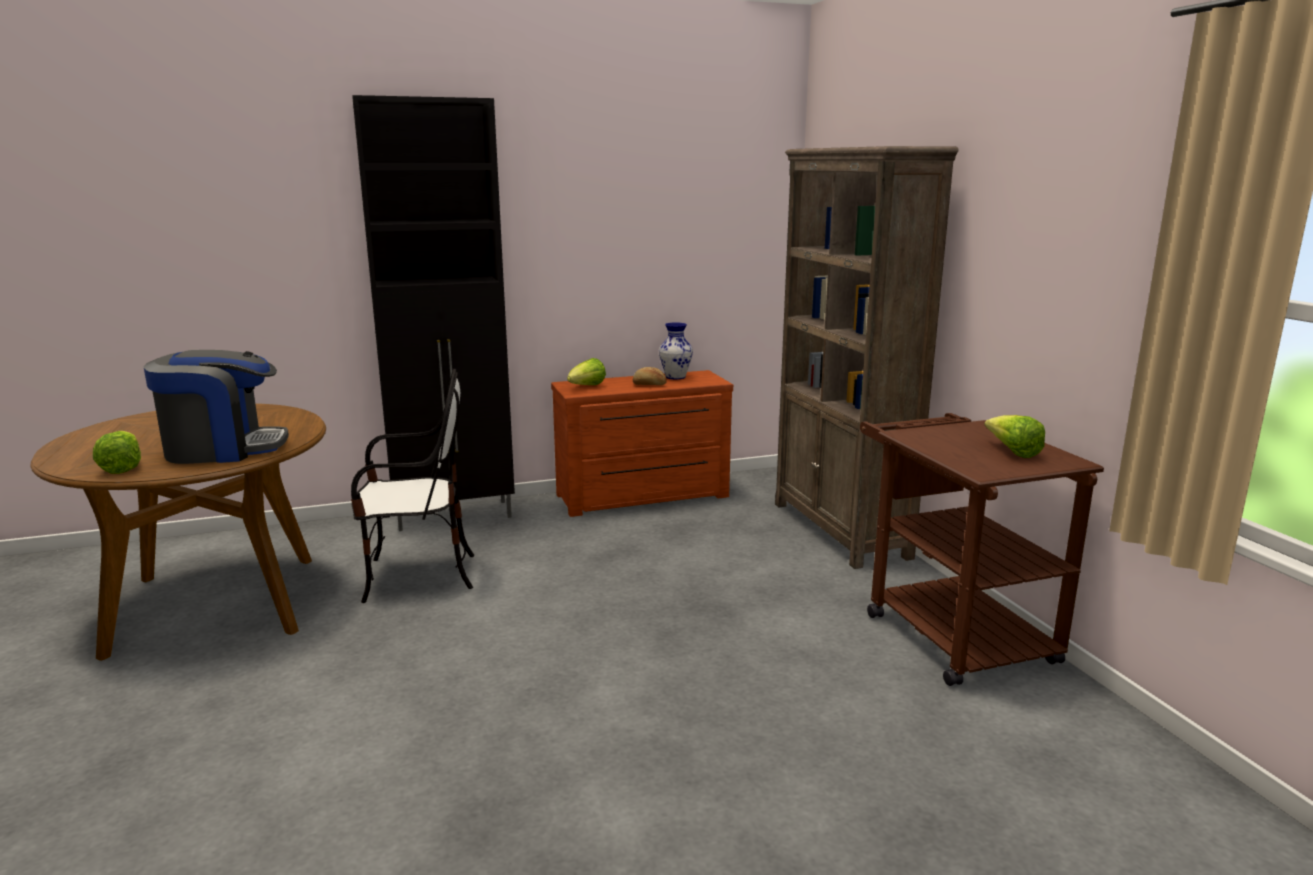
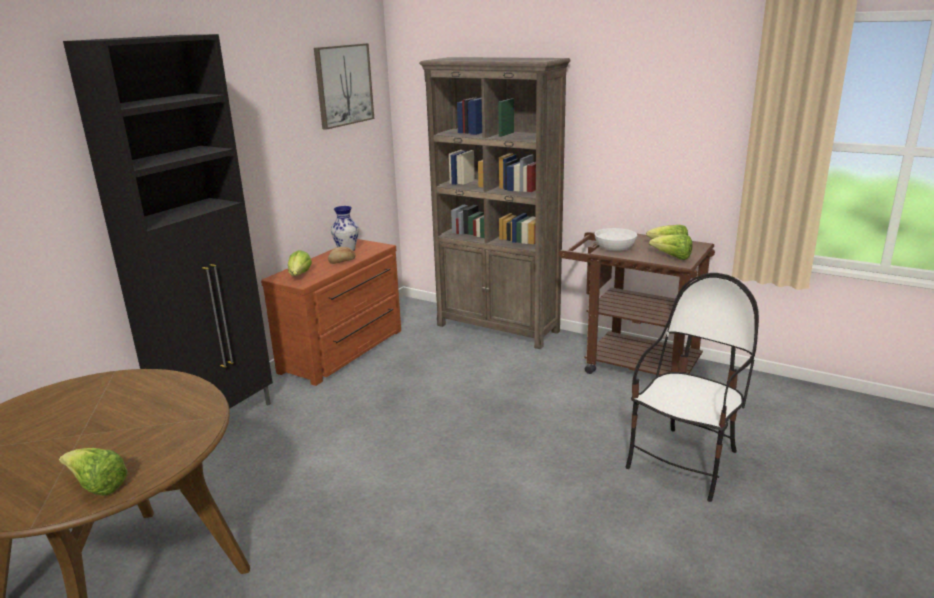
camera: 40 degrees left, 5 degrees up
(223, 449) = (157, 429): coffee machine -> none
(418, 576) = (275, 479): chair -> chair (685, 463)
(718, 179) = (343, 85): none -> picture
(932, 432) = (615, 246): none -> white bowl
(985, 463) = (672, 257): none -> lettuce

